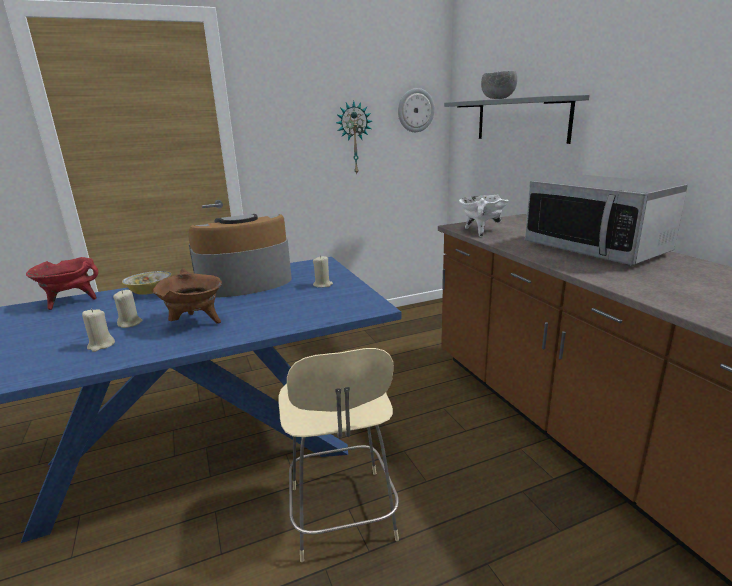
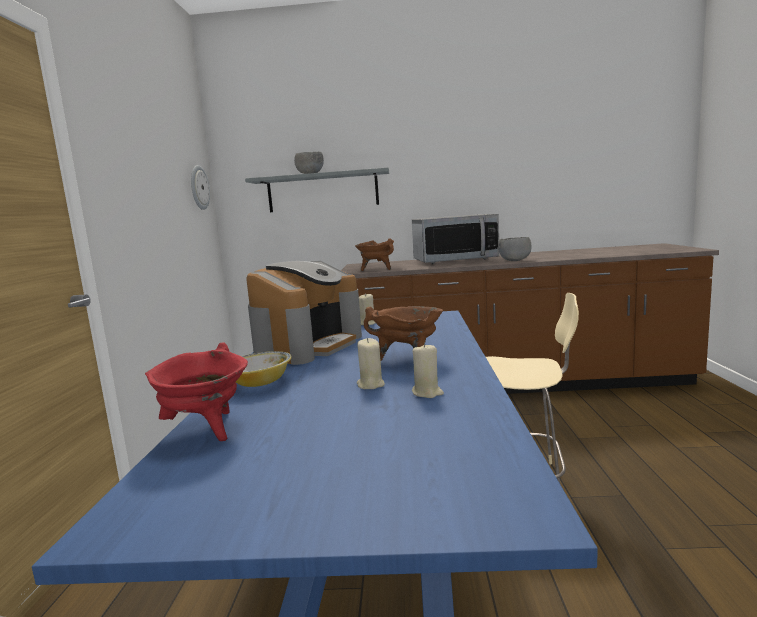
camera: 65 degrees left, 10 degrees down
(244, 282) = (308, 345): coffee machine -> coffee machine turned 150 degrees counterclockwise
(354, 138) = (170, 212): wall clock -> none
(481, 231) = (376, 269): white cooking pot -> brown cooking pot
(618, 281) = (514, 261): none -> grey bowl

